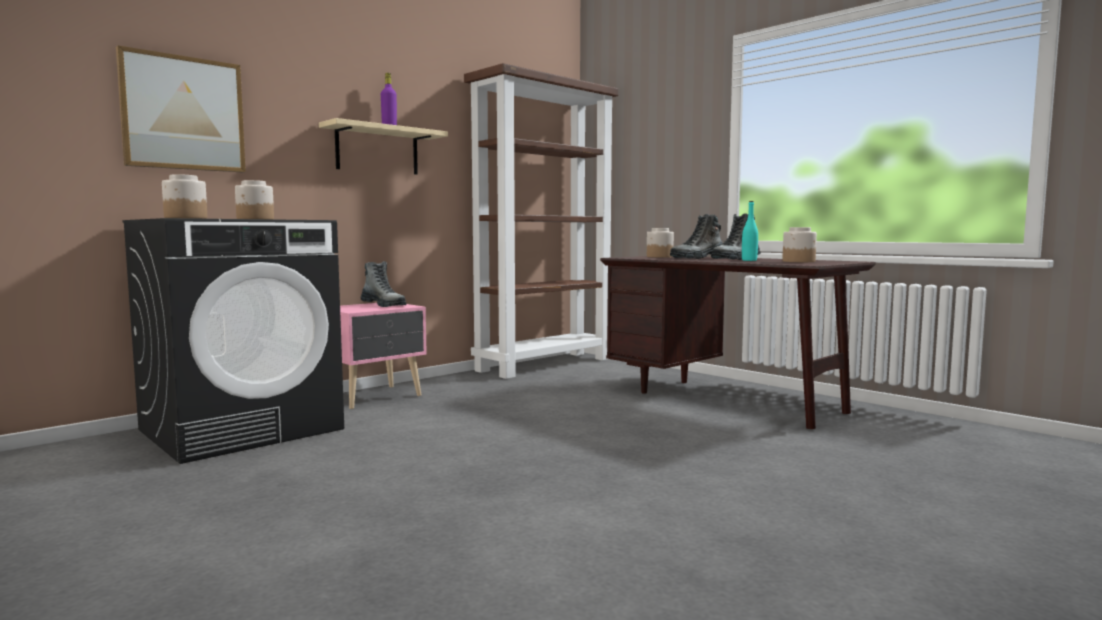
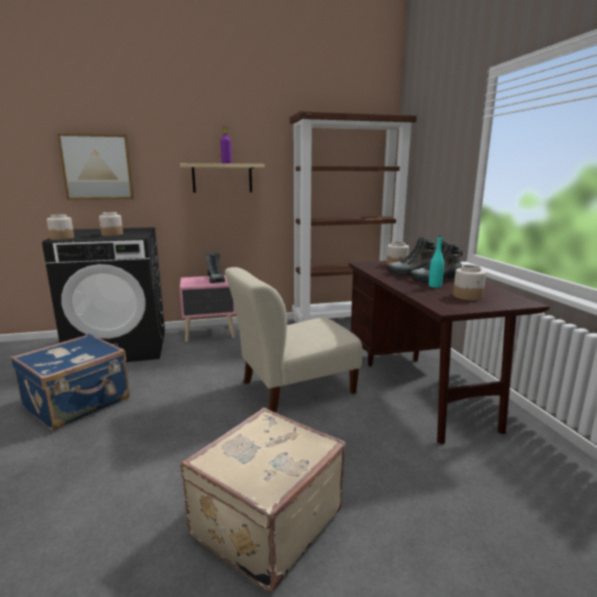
camera: 30 degrees right, 10 degrees up
(303, 489) = (79, 403): none -> blue suitcase
(594, 422) = (293, 389): none -> beige chair
(757, 510) = (264, 521): none -> beige suitcase

